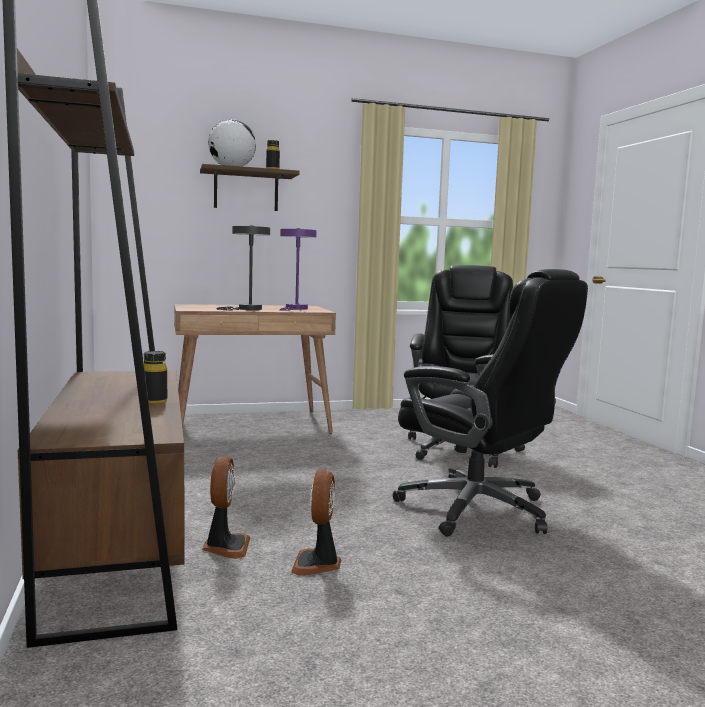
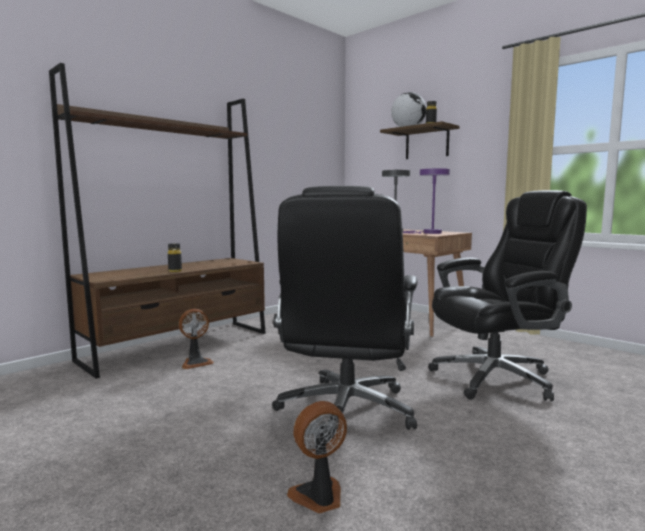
camera: 60 degrees right, 0 degrees up
(317, 564) = (191, 386): fan -> fan (319, 497)

